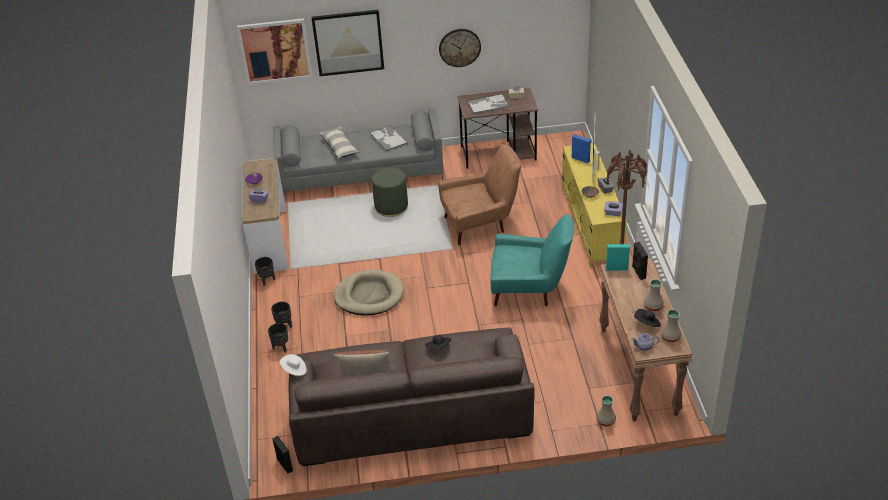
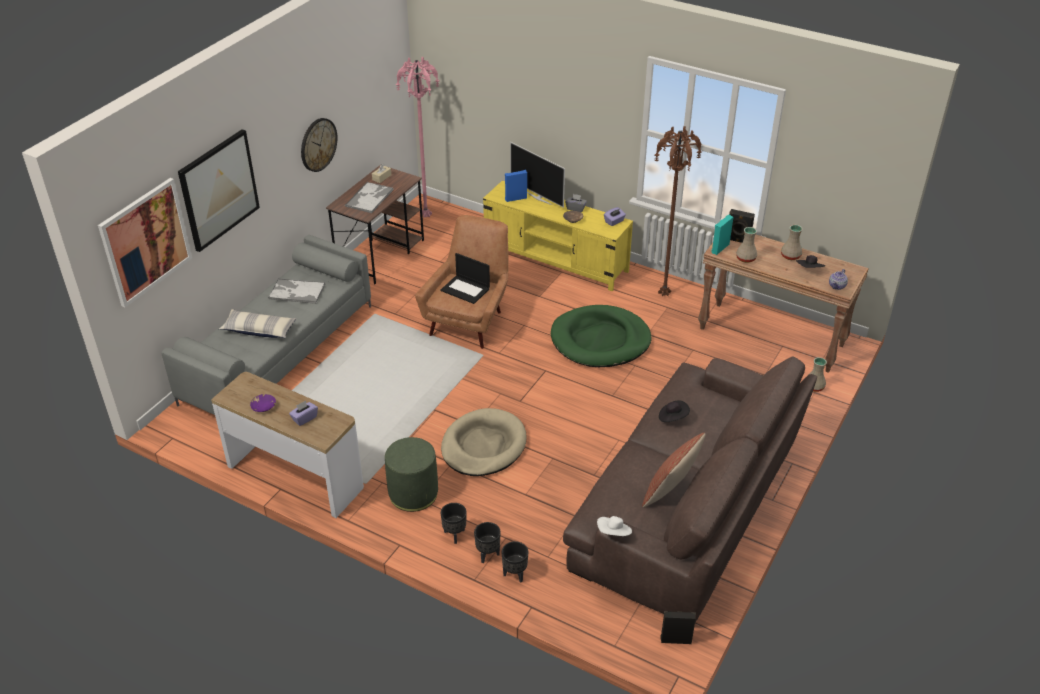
camera: 55 degrees left, 0 degrees up
(267, 280) = (361, 512): black planter -> black planter (515, 574)
(391, 207) = (364, 361): green ottoman -> green ottoman (413, 493)
(471, 197) = (466, 289): none -> laptop
(529, 290) = (600, 340): turquoise armchair -> green dog bed
(562, 147) = (427, 217): none -> pink floor lamp
(670, 337) = (837, 267): beige vase -> beige vase (745, 258)

